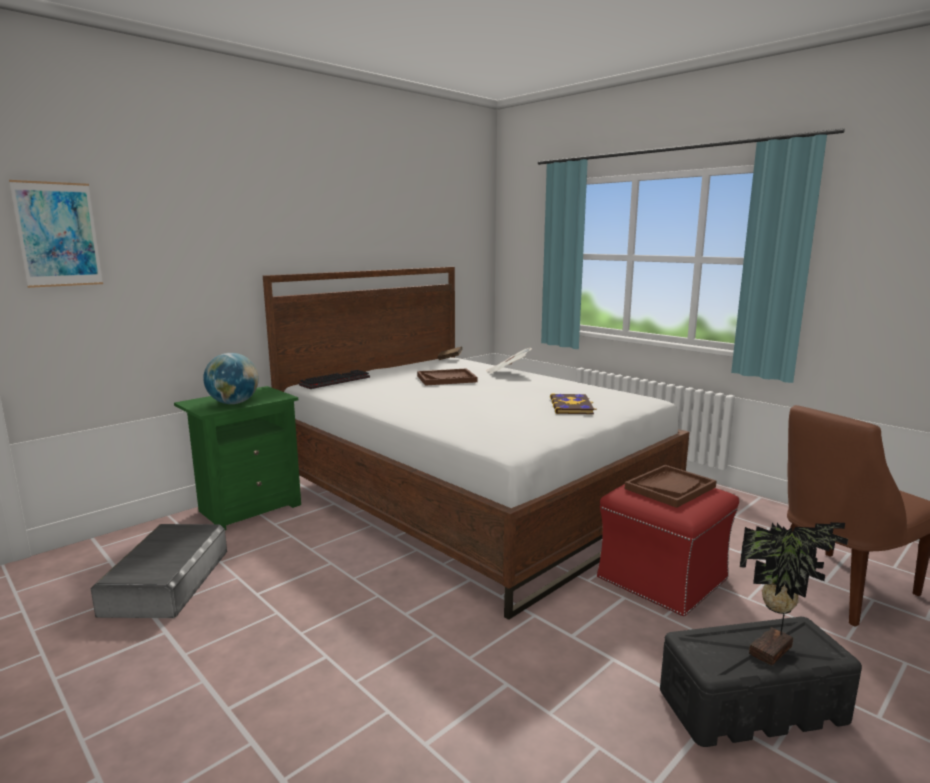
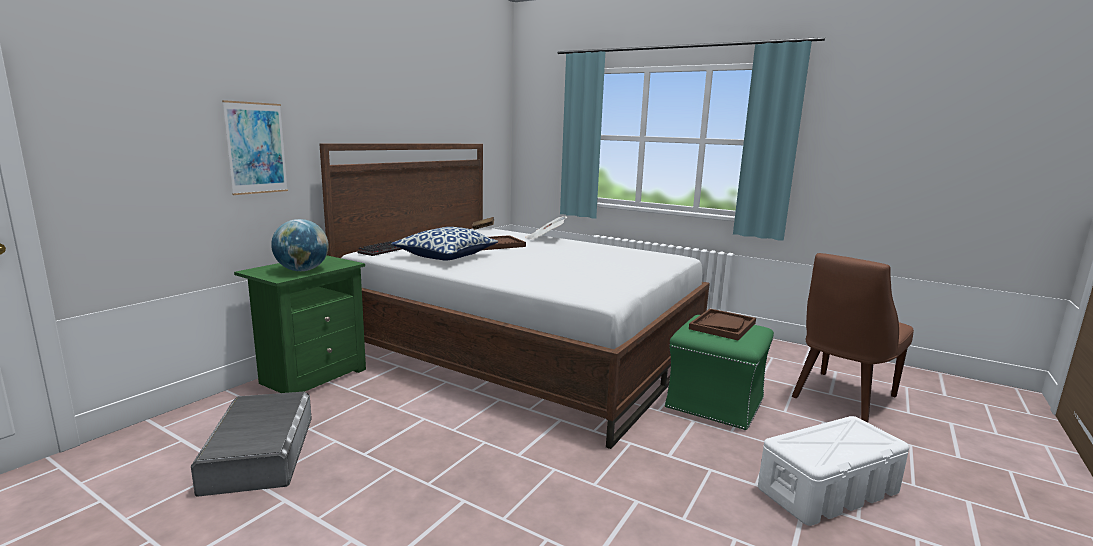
camera: 15 degrees left, 0 degrees up
(58, 234) = (111, 88): picture -> picture (256, 148)
(383, 391) = (446, 256): none -> pillow
(572, 406) = (624, 263): book -> none
(663, 578) = (715, 402): red ottoman -> green ottoman
(753, 706) = (828, 490): black storage box -> white storage box
(774, 652) = (849, 443): potted plant -> none

